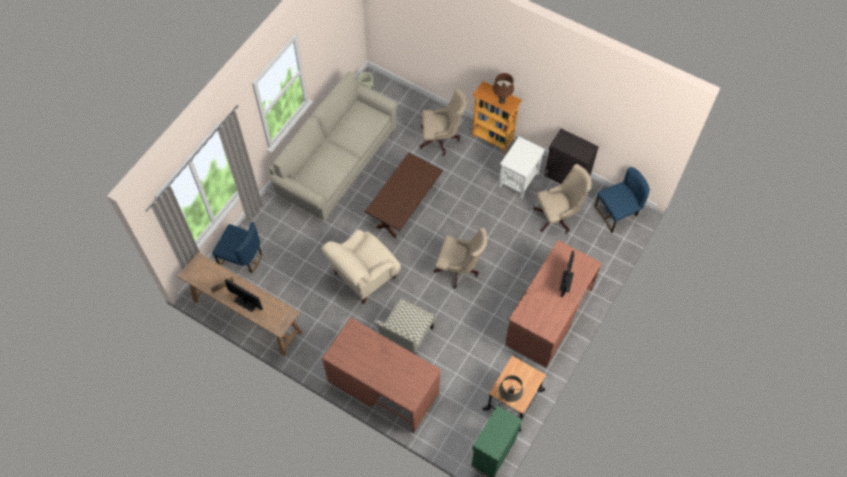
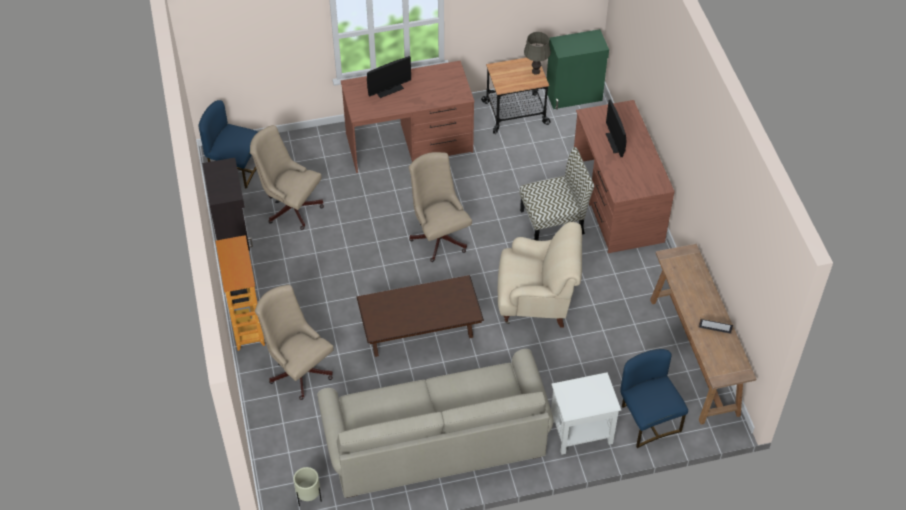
camera: 135 degrees left, 10 degrees down
(245, 302) = (703, 298): monitor -> monitor (615, 142)
(501, 101) = (236, 255): brown table lamp -> none
(518, 179) = (278, 266): white side table -> white side table (580, 431)

